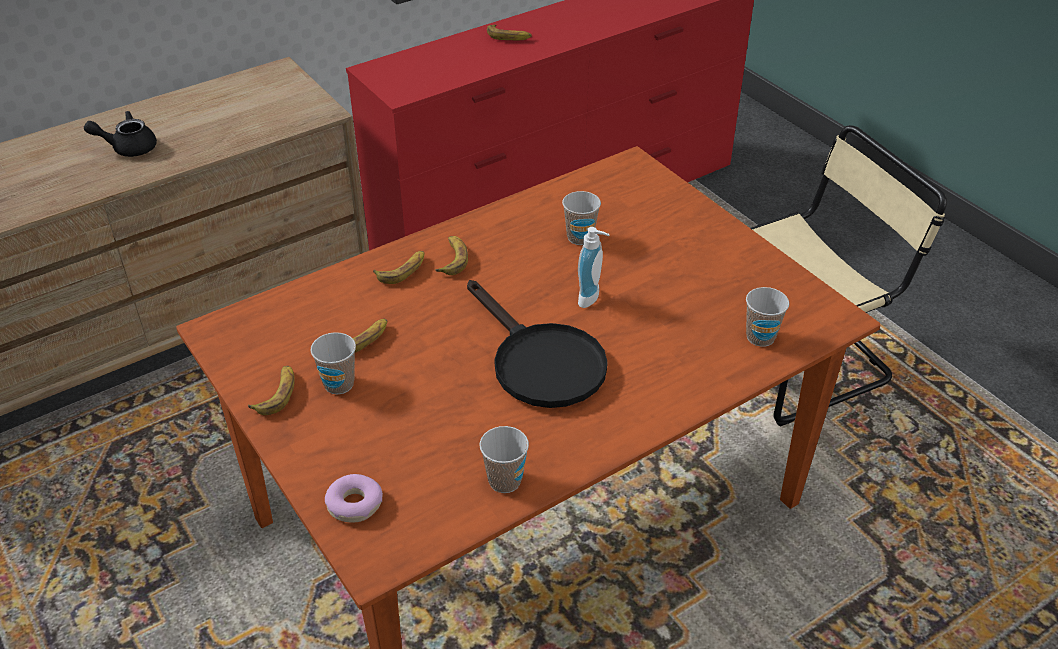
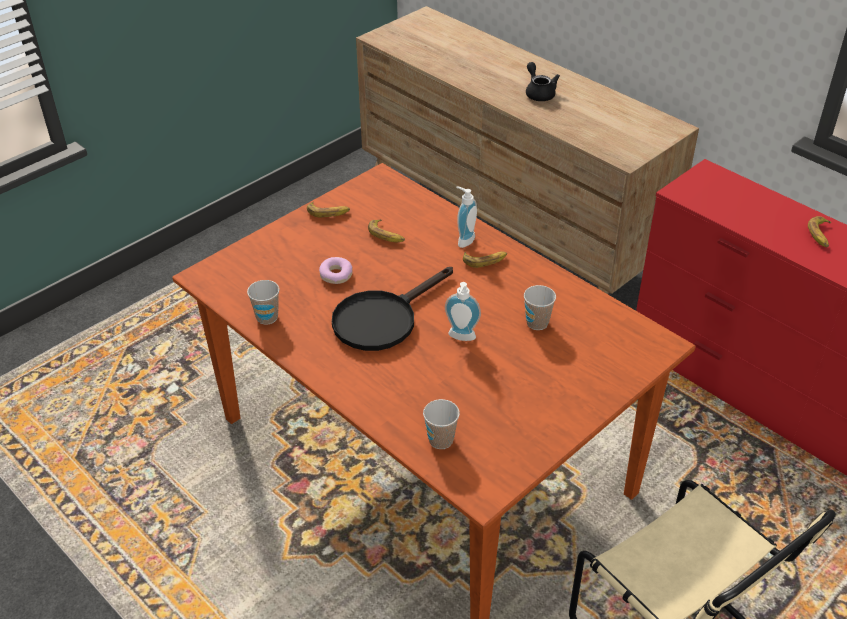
camera: 80 degrees right, 0 degrees up
(339, 384) = (342, 234): cup -> none
(355, 504) = (242, 260): donut -> donut (336, 275)
(402, 270) = (463, 240): banana -> soap dispenser

